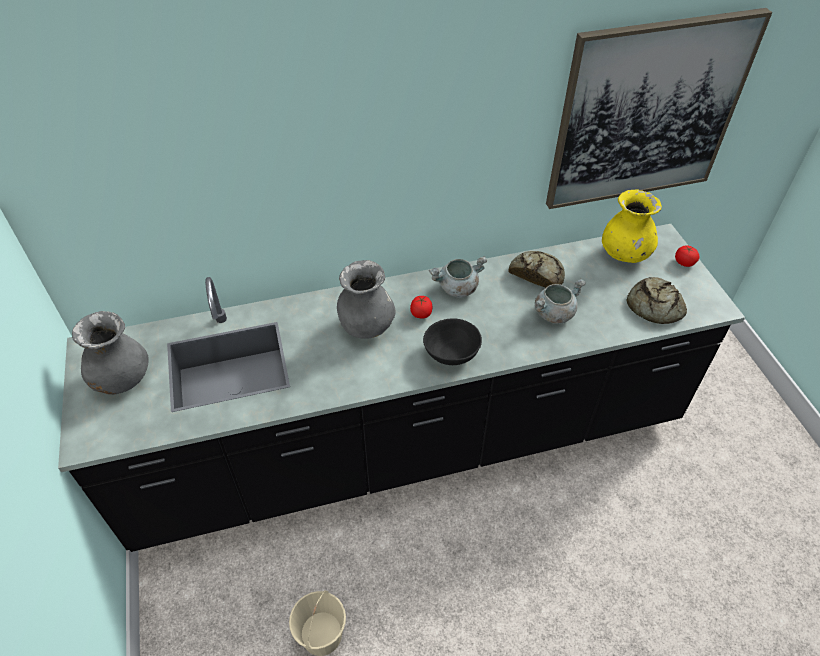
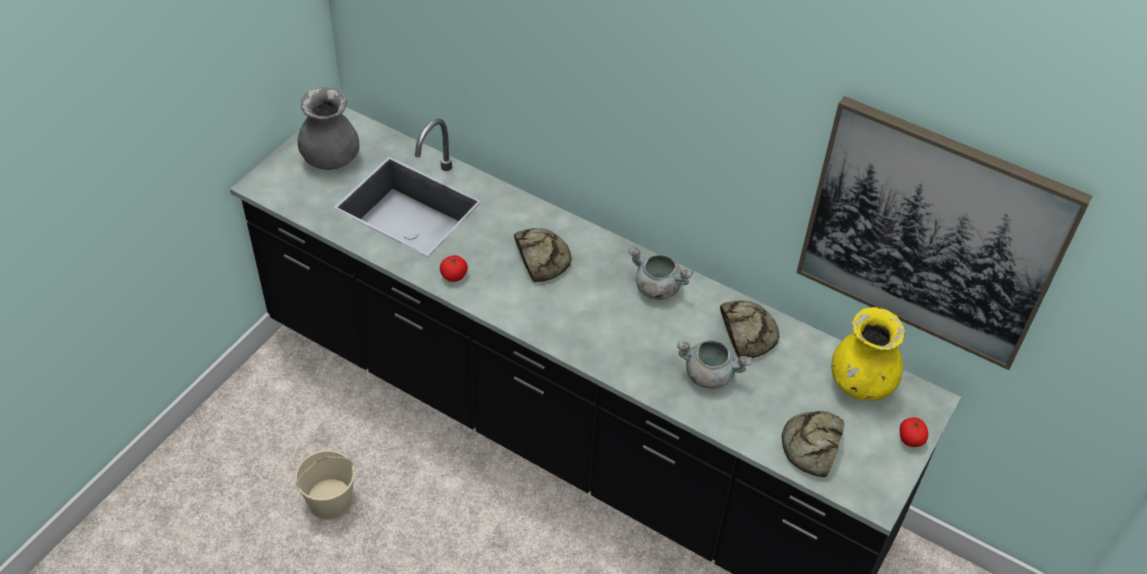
camera: 45 degrees right, 0 degrees up
(366, 326) = (541, 257): grey vase -> bread
(421, 313) = (597, 283): tomato -> tomato (454, 276)
(452, 353) = (577, 333): black bowl -> none

